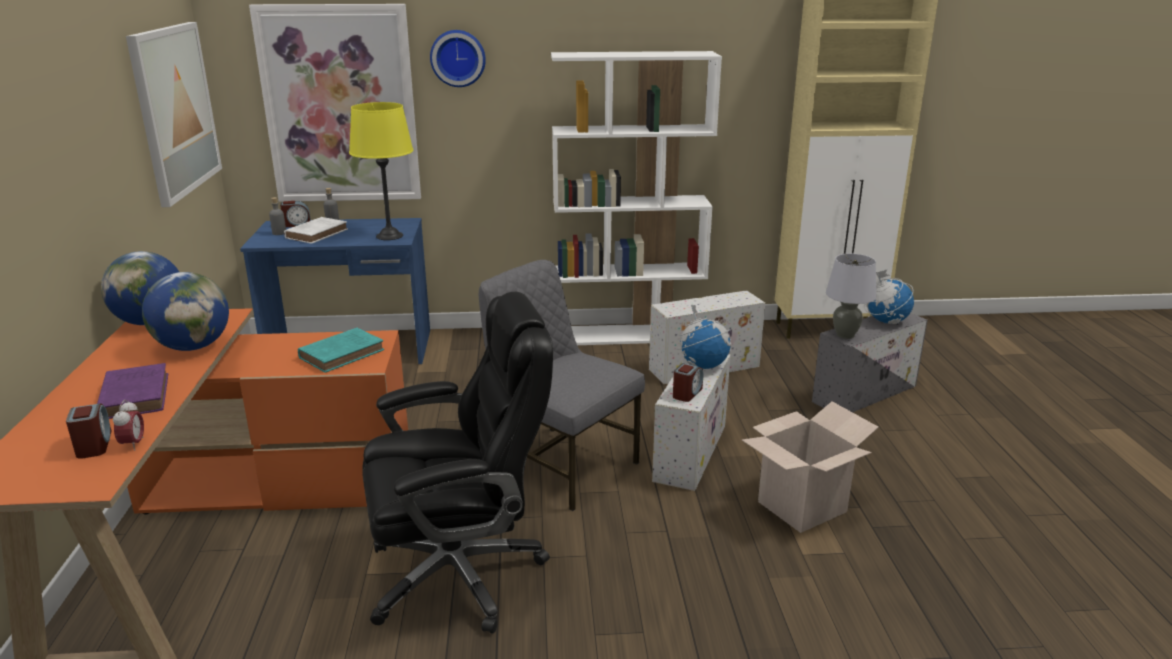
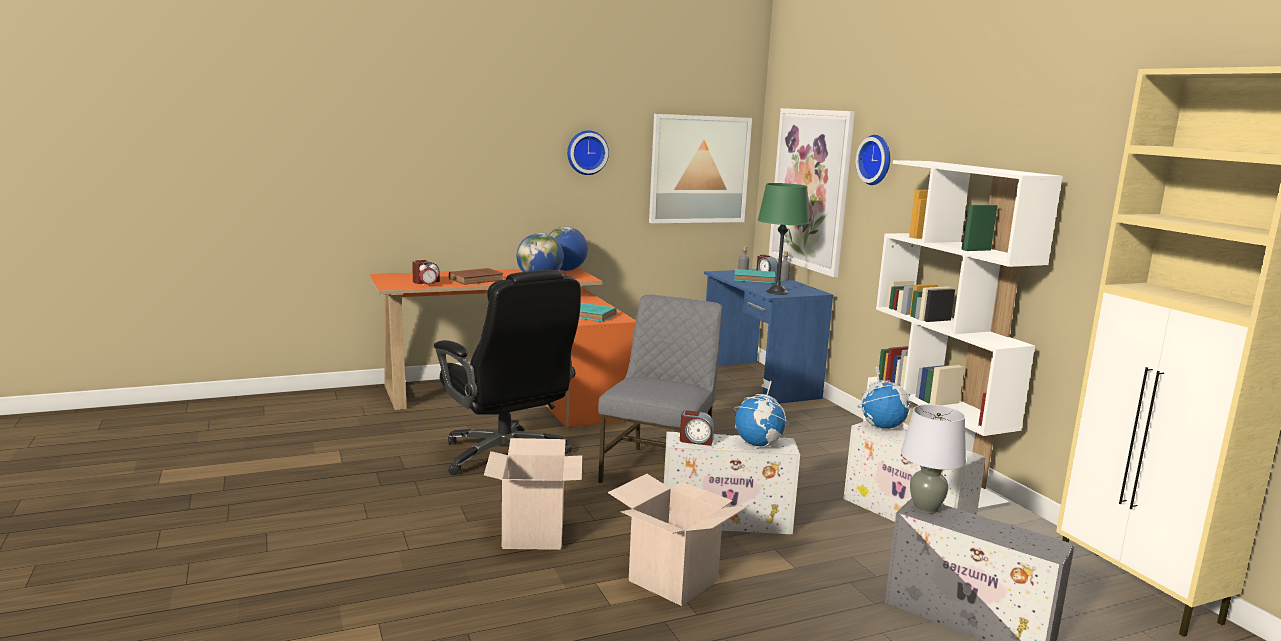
camera: 70 degrees right, 10 degrees down
(88, 121) = (586, 152): none -> wall clock
(135, 395) = (477, 279): purple book -> brown book
(318, 233) = (755, 279): white book -> turquoise book
(390, 236) = (777, 292): yellow table lamp -> green table lamp
(690, 581) = (533, 534): none -> cardboard box
(885, 321) = (1007, 534): globe -> globe (882, 426)

